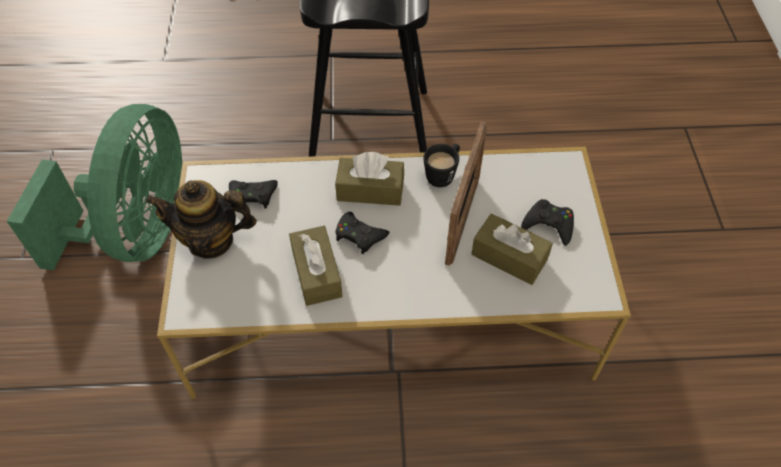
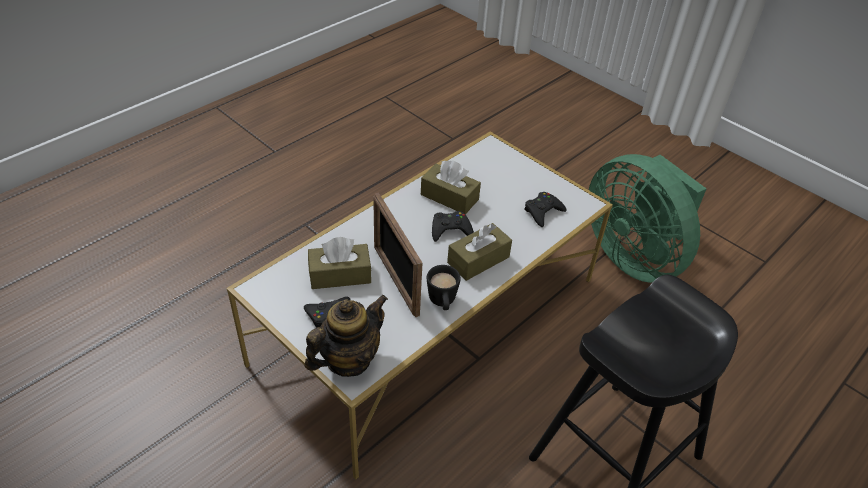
camera: 135 degrees right, 10 degrees down
(211, 240) = (529, 178): teapot -> teapot (348, 359)

